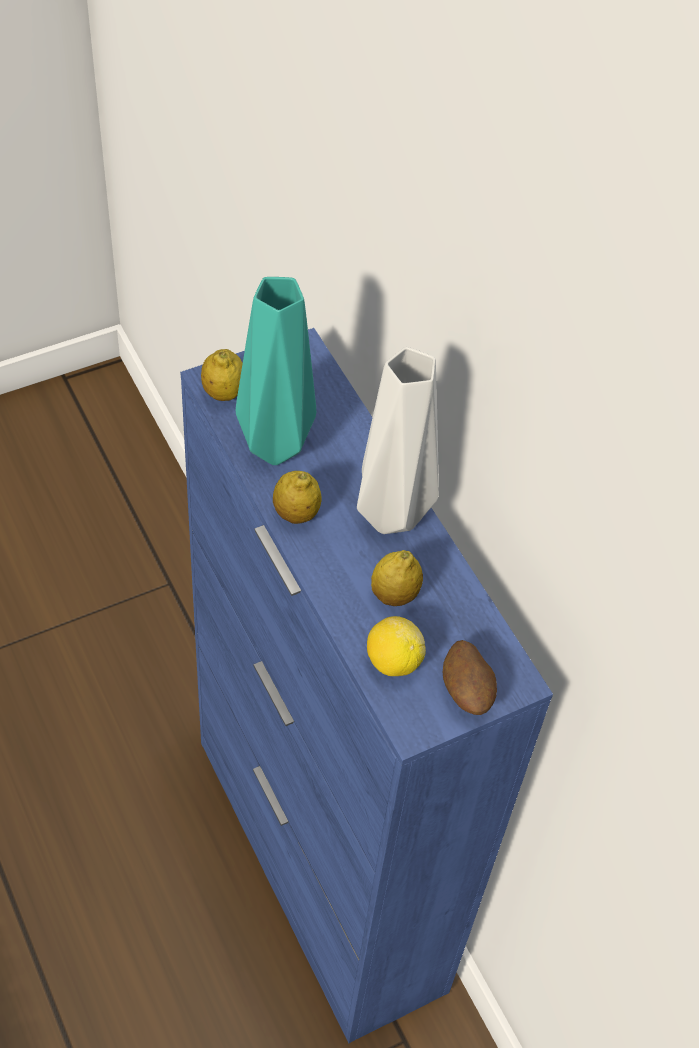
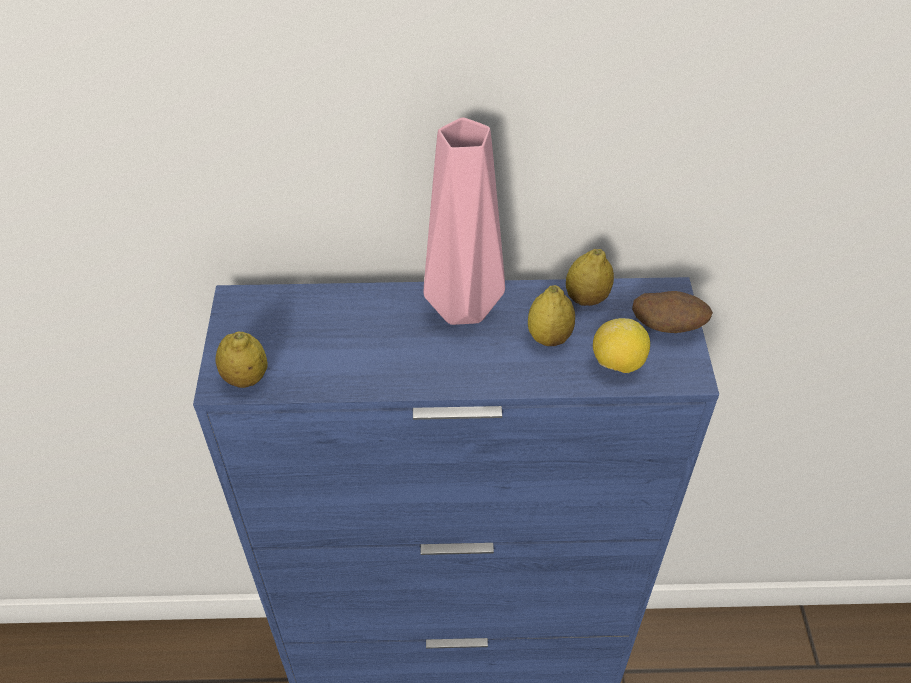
camera: 60 degrees left, 5 degrees down
(278, 444) = (336, 358): turquoise vase -> none
(296, 513) = (424, 374): lemon -> lemon (586, 298)
(393, 511) = (460, 306): grey vase -> pink vase

